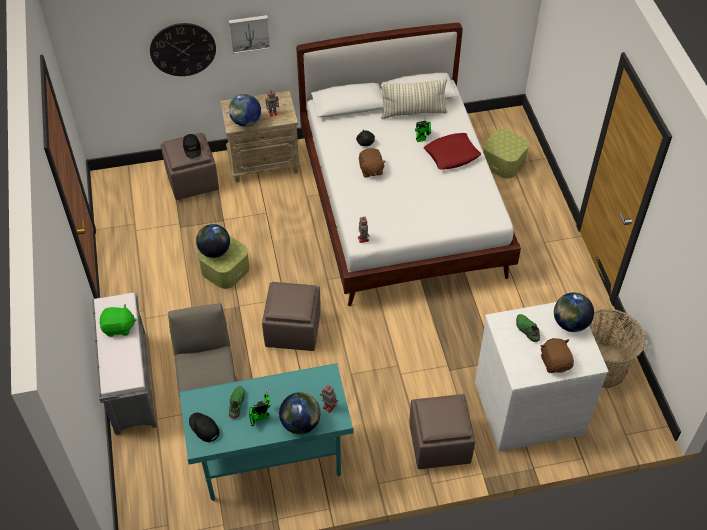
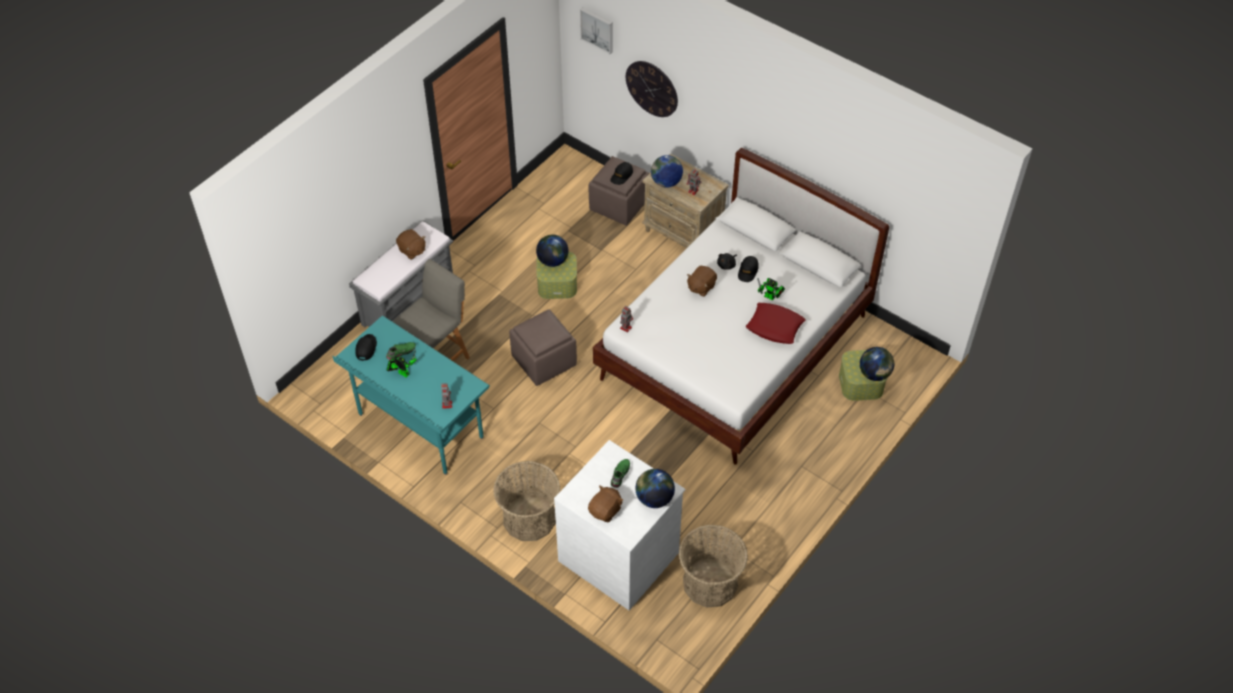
camera: 50 degrees right, 0 degrees up
(118, 327) = (412, 250): green plush toy -> brown plush toy
(249, 33) = (706, 110): picture -> picture (597, 29)
(301, 423) = (418, 398): globe -> globe (874, 374)
(384, 135) = (748, 271): none -> black cap
(413, 112) = (794, 273): pillow -> none
(439, 444) = (529, 518): brown ottoman -> basket

